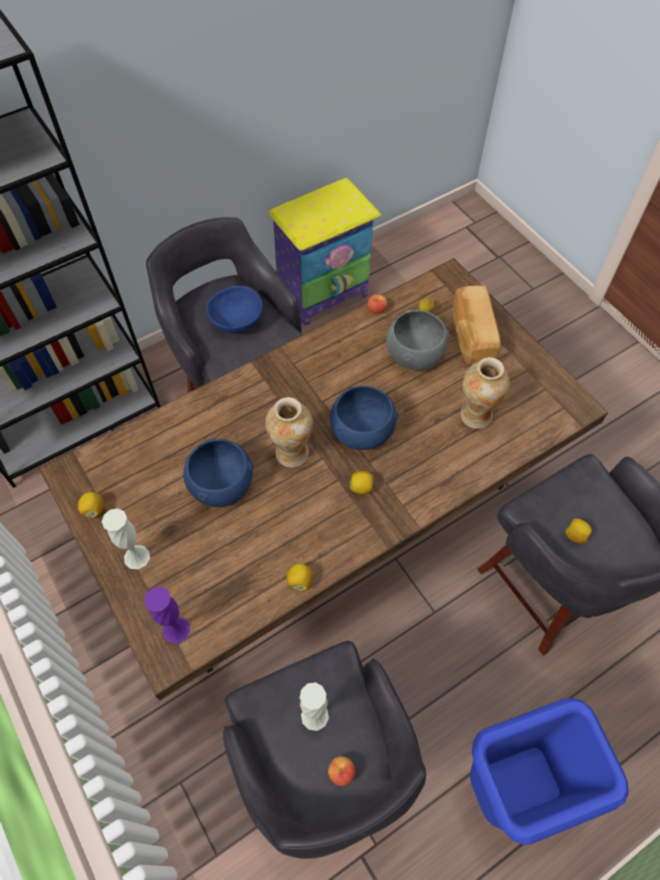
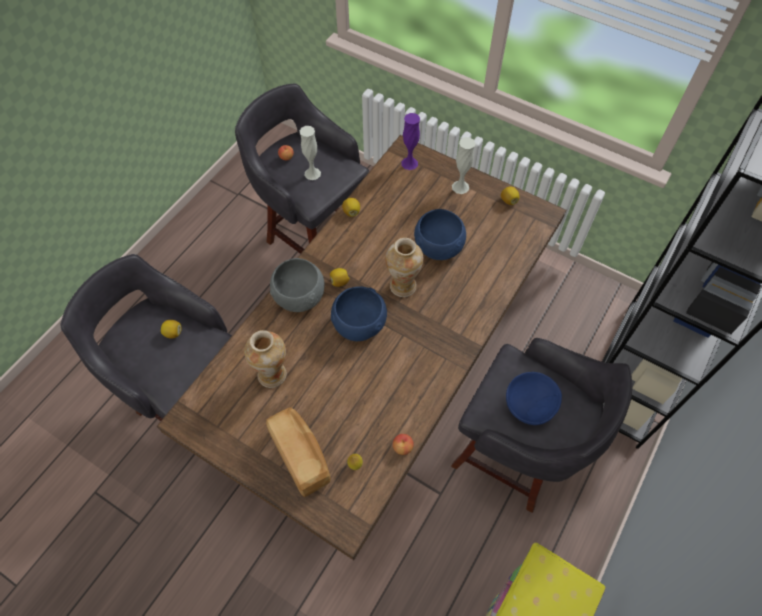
camera: 155 degrees right, 0 degrees up
(414, 354) = (347, 412): grey bowl -> grey bowl (299, 295)
(510, 787) = (198, 272): blue trash can -> none

